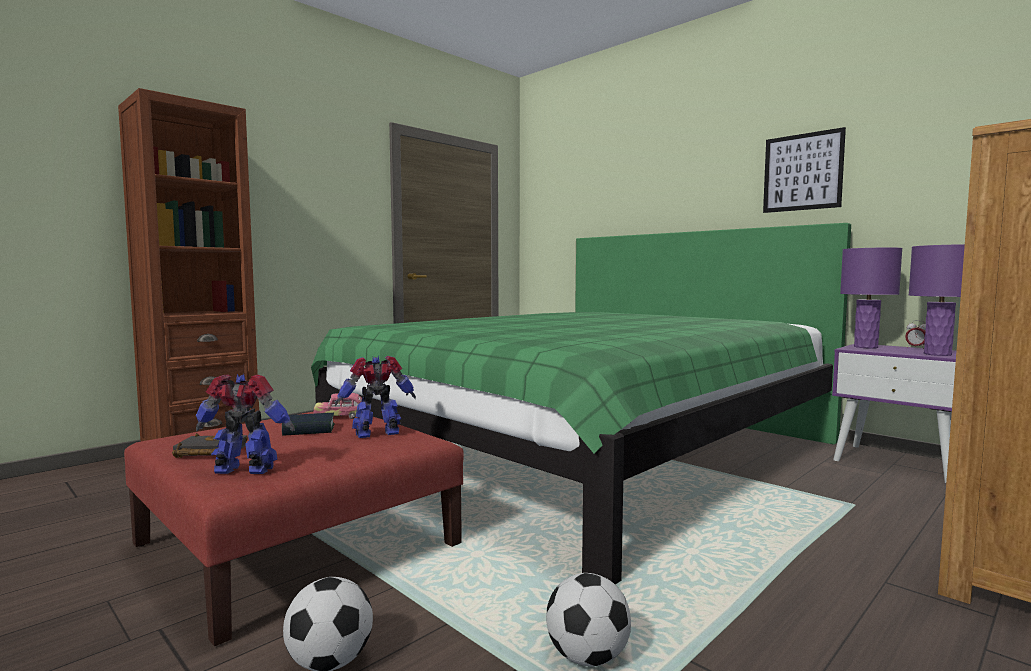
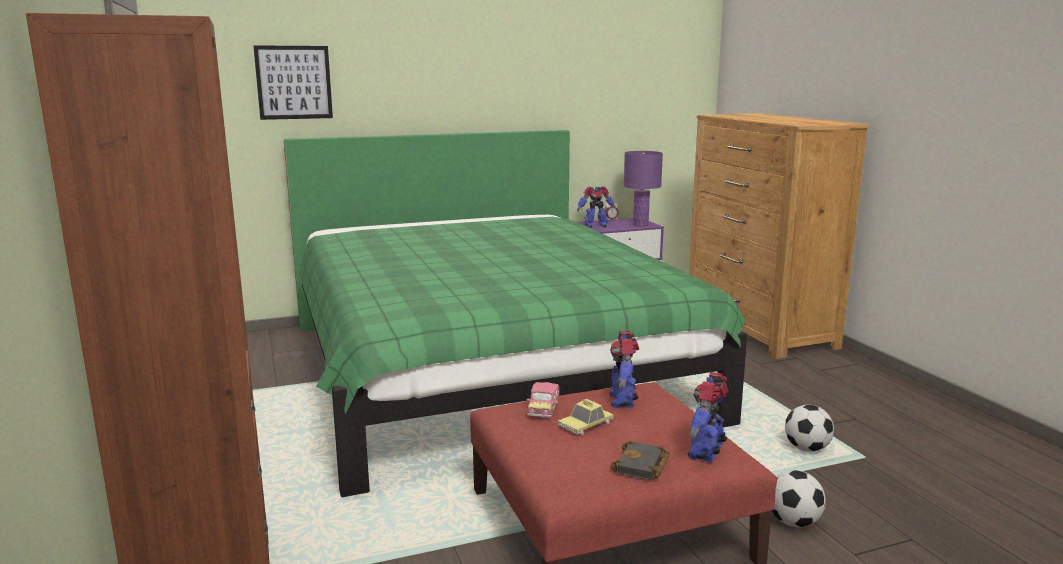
camera: 65 degrees left, 10 degrees up
(309, 430) = (585, 424): book -> toy car
(802, 172) = (525, 83): picture -> picture (294, 82)
(866, 347) = (595, 225): purple table lamp -> toy robot

